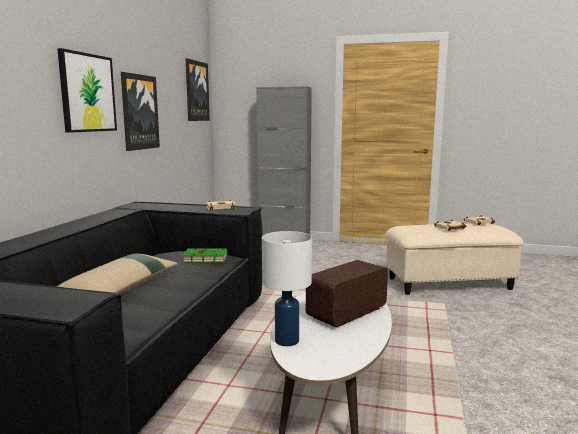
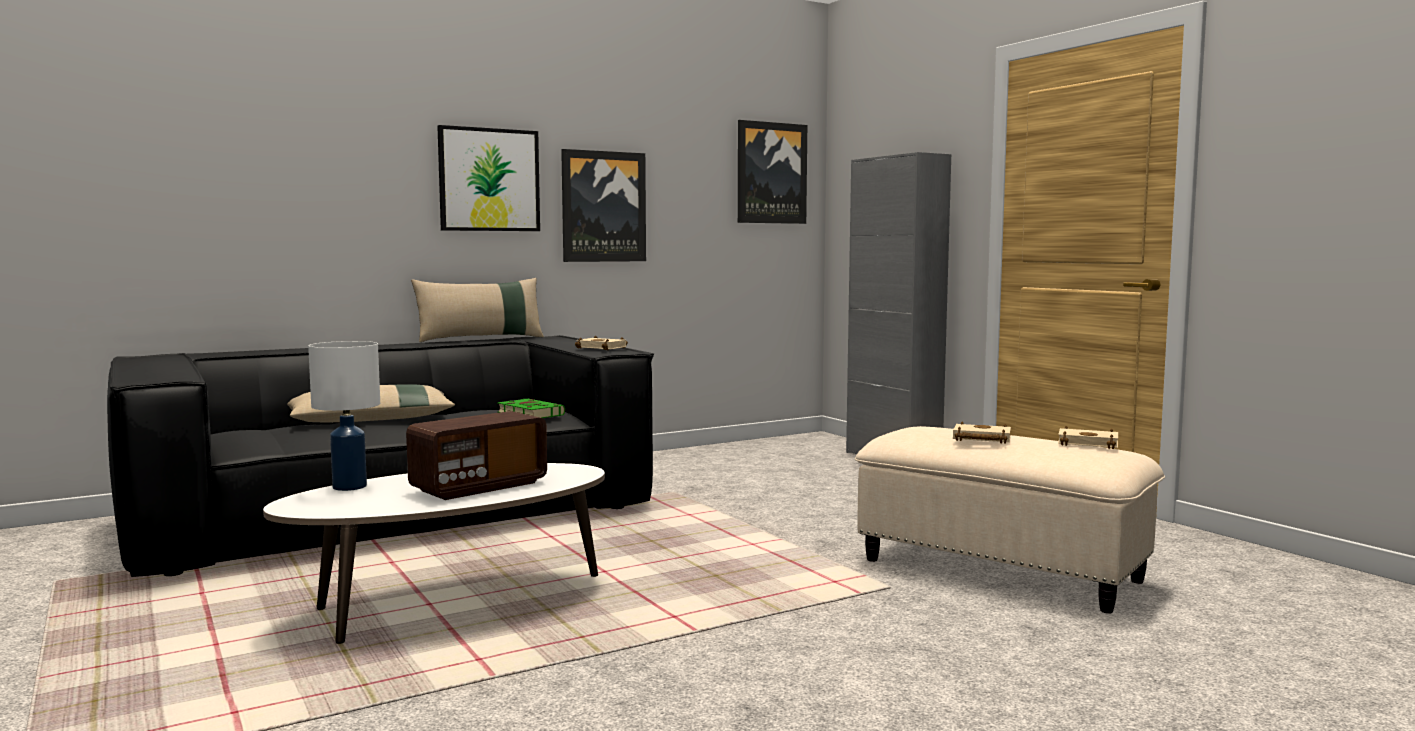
camera: 45 degrees right, 5 degrees down
(98, 212) = (480, 339): none -> beige pillow
(347, 313) = (479, 487): radio -> radio turned 135 degrees clockwise

